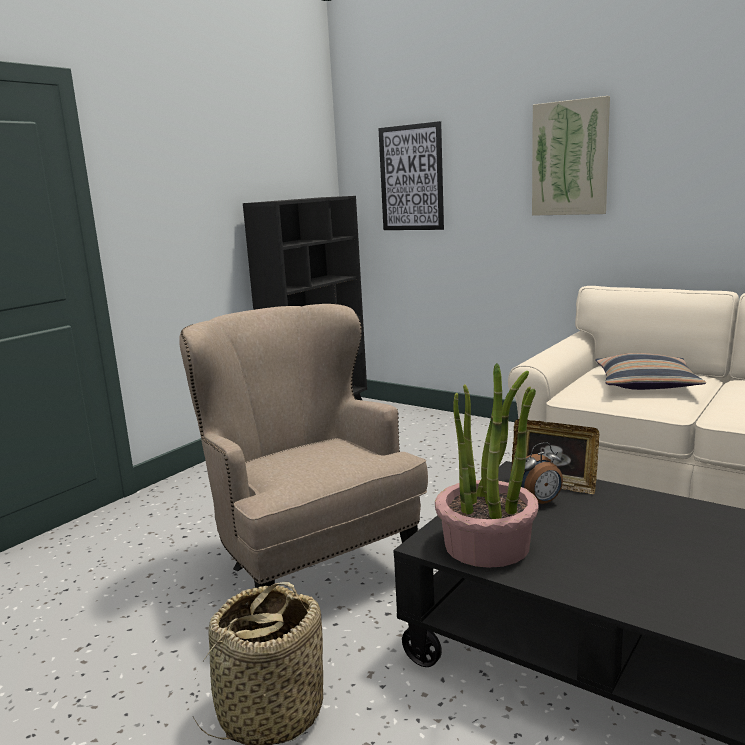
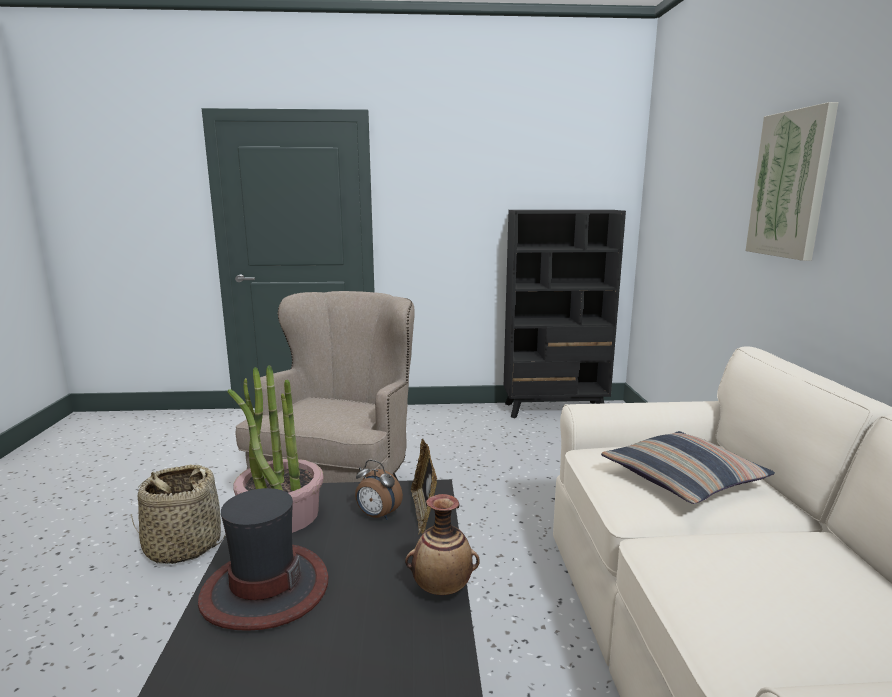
camera: 50 degrees right, 0 degrees up
(411, 178) = (679, 197): picture -> none
(623, 576) = (264, 589): none -> hat
(680, 504) = (442, 588): none -> vase

